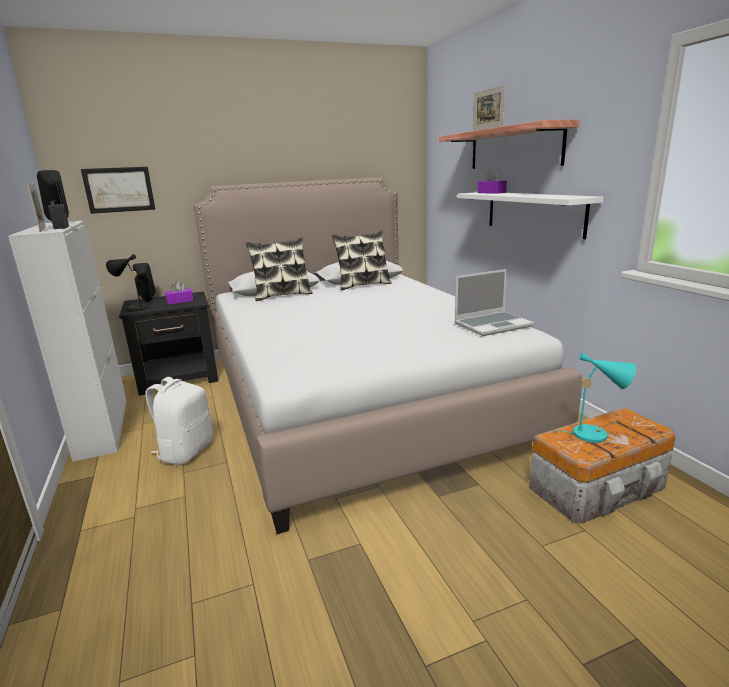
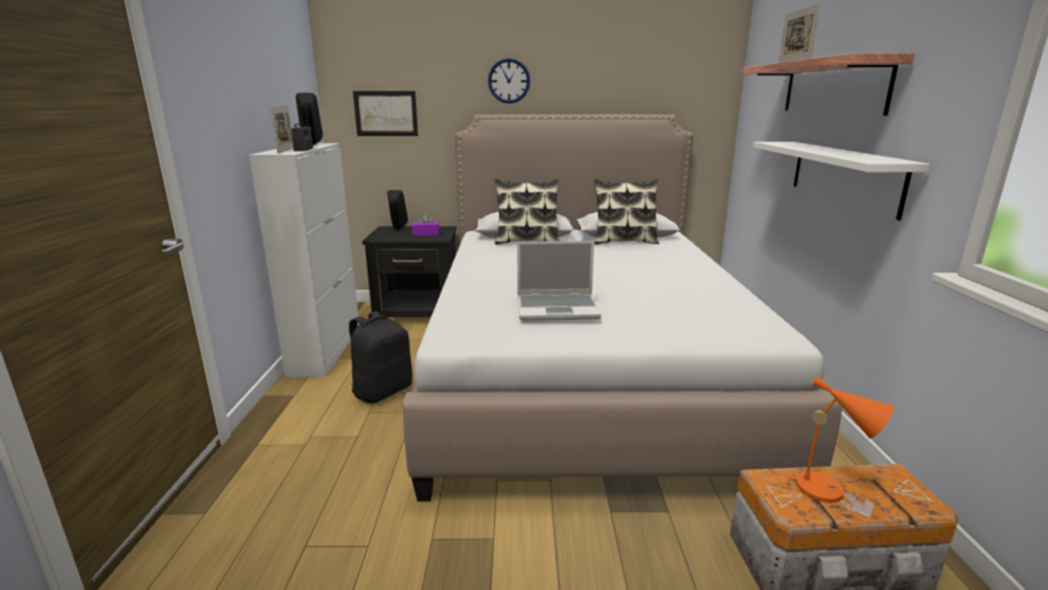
camera: 20 degrees right, 0 degrees up
(134, 309) = (380, 236): black table lamp -> none
(186, 451) = (382, 391): white backpack -> black backpack
(238, 154) = (509, 81): none -> wall clock
(491, 192) = (796, 144): purple tissue box -> none
(493, 325) = (740, 316): laptop -> laptop (558, 309)
(595, 434) = (827, 489): turquoise table lamp -> orange table lamp

